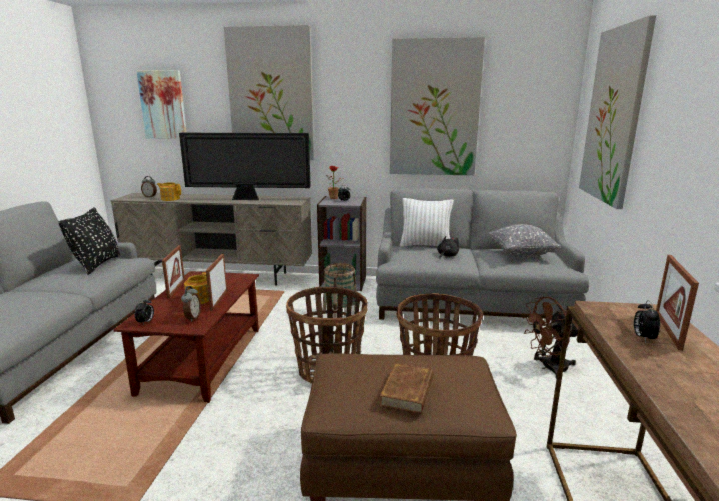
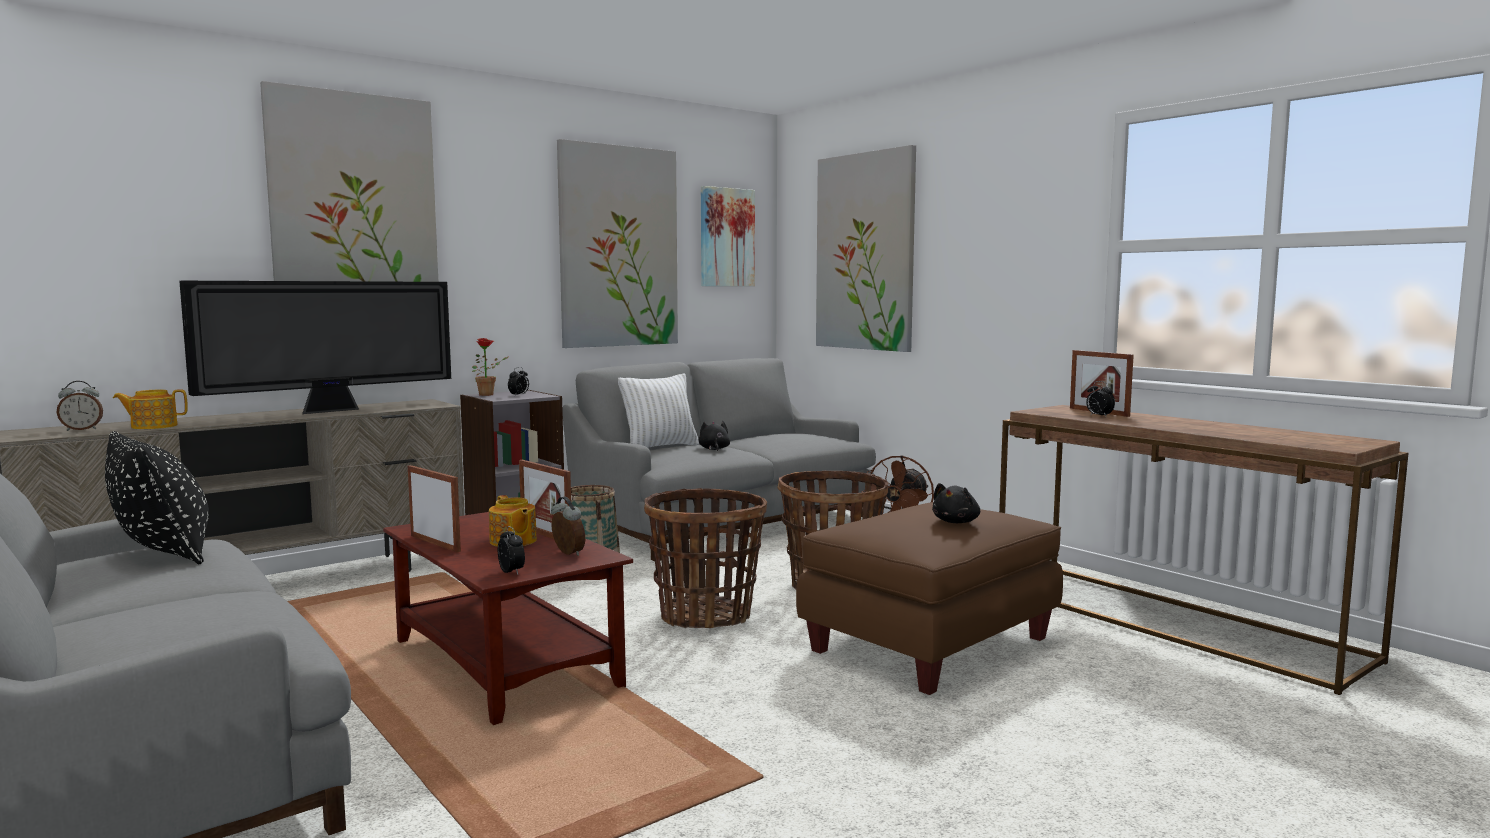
camera: 45 degrees left, 10 degrees down
(163, 105) = (96, 224): picture -> picture (726, 237)
(408, 391) = (956, 522): brown book -> black plush toy
(520, 254) = (784, 436): grey pillow -> none

